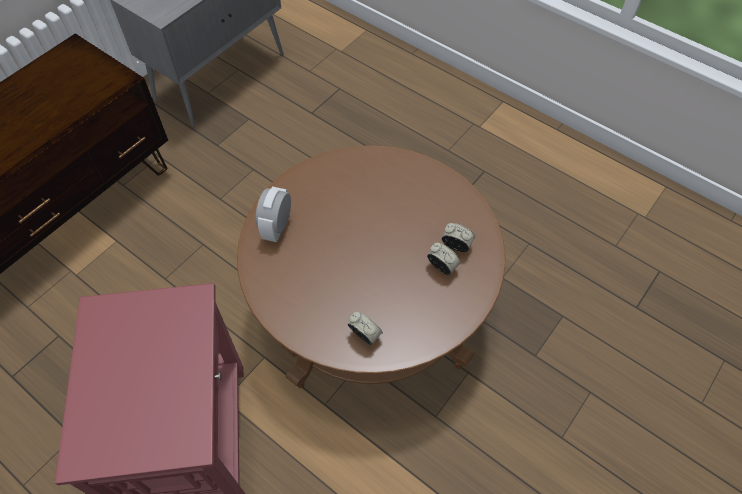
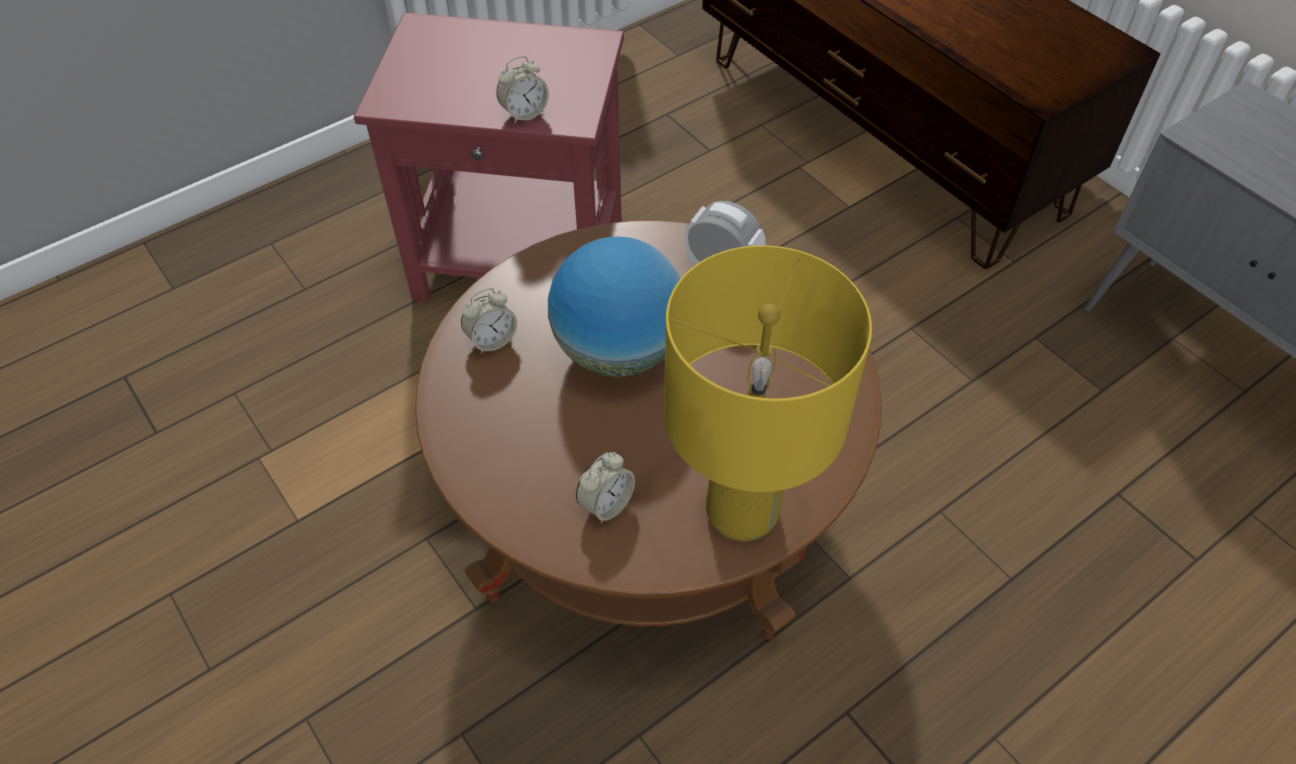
camera: 105 degrees right, 5 degrees down
(353, 265) = (618, 350): none -> globe
(439, 190) = (741, 513): none -> yellow table lamp
(442, 267) = (571, 470): alarm clock -> alarm clock (524, 113)

